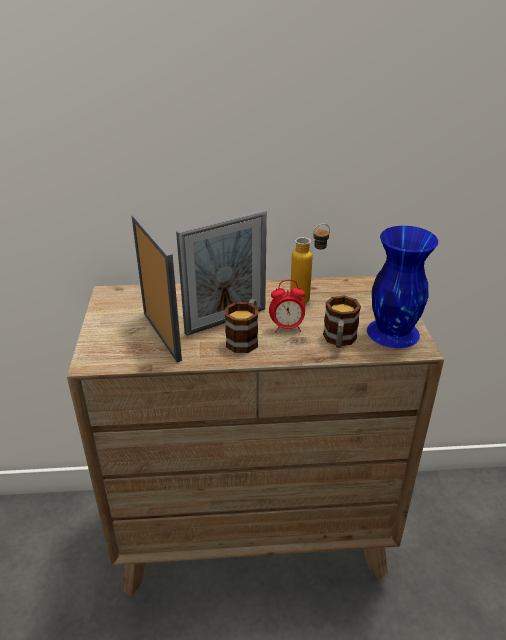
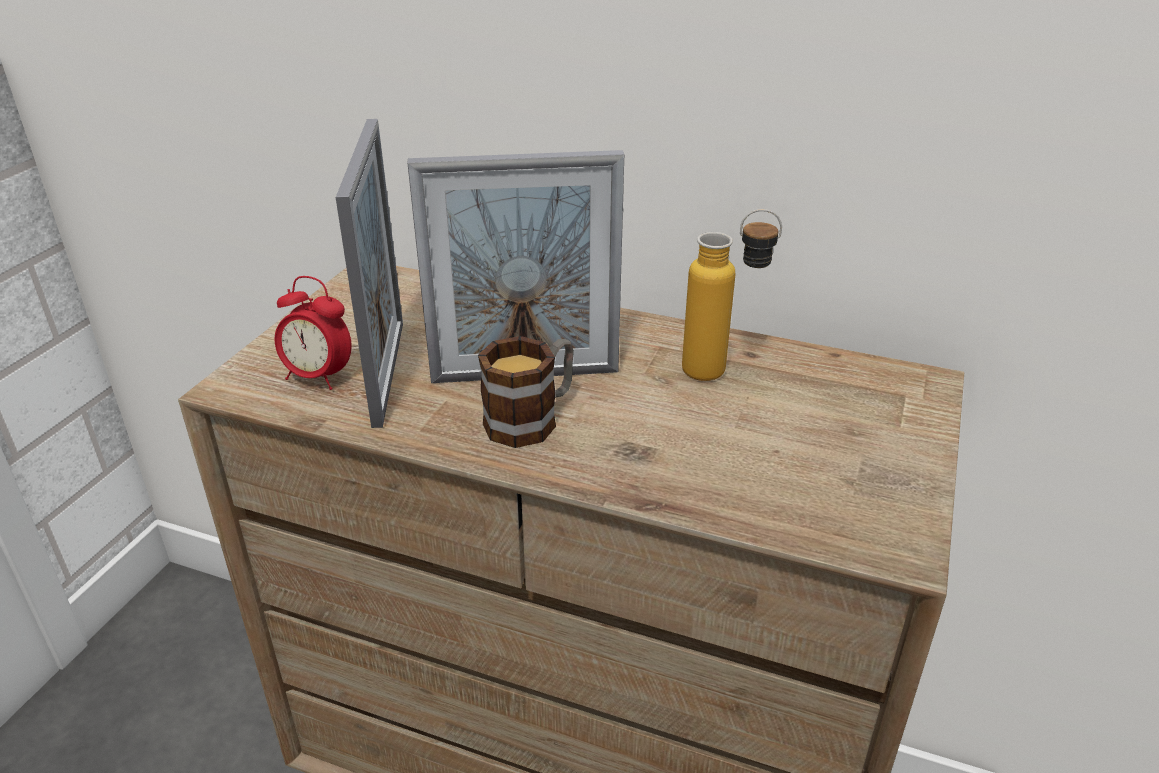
camera: 25 degrees right, 0 degrees up
(287, 328) = (632, 420): alarm clock -> alarm clock (318, 377)
(339, 340) = (722, 477): mug -> none
(393, 331) = (861, 492): blue vase -> none

